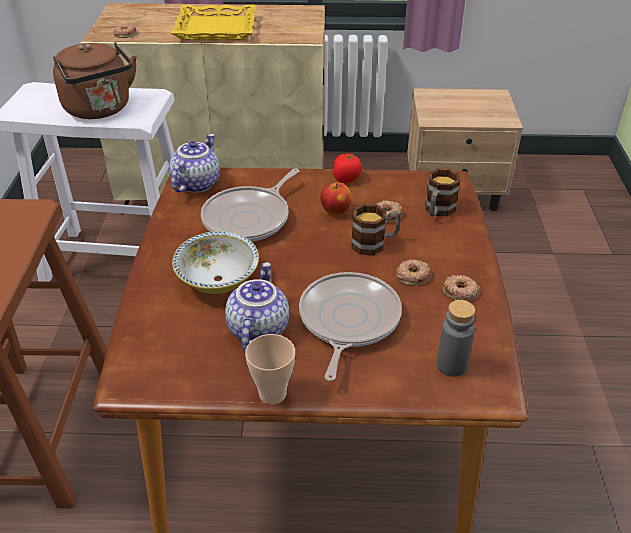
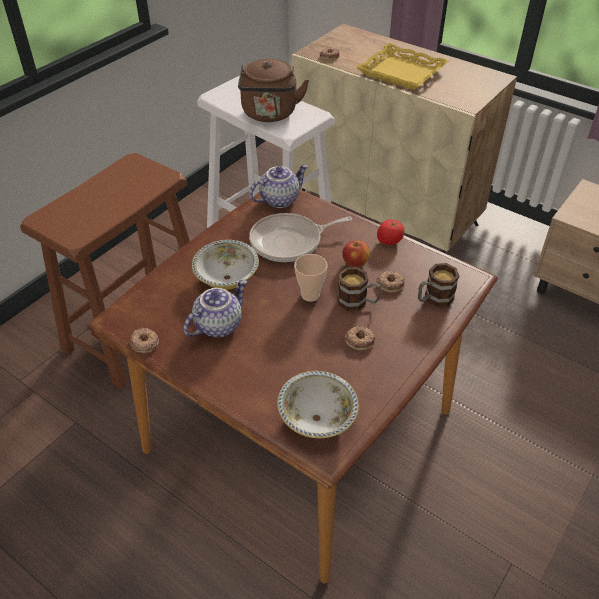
camera: 35 degrees right, 5 degrees up
(272, 393) = (186, 372): cup -> cup (310, 295)
(347, 321) = (280, 350): frying pan -> none
(451, 365) = (317, 418): grey bottle -> bowl
(460, 291) = (381, 370): donut -> donut (144, 343)

